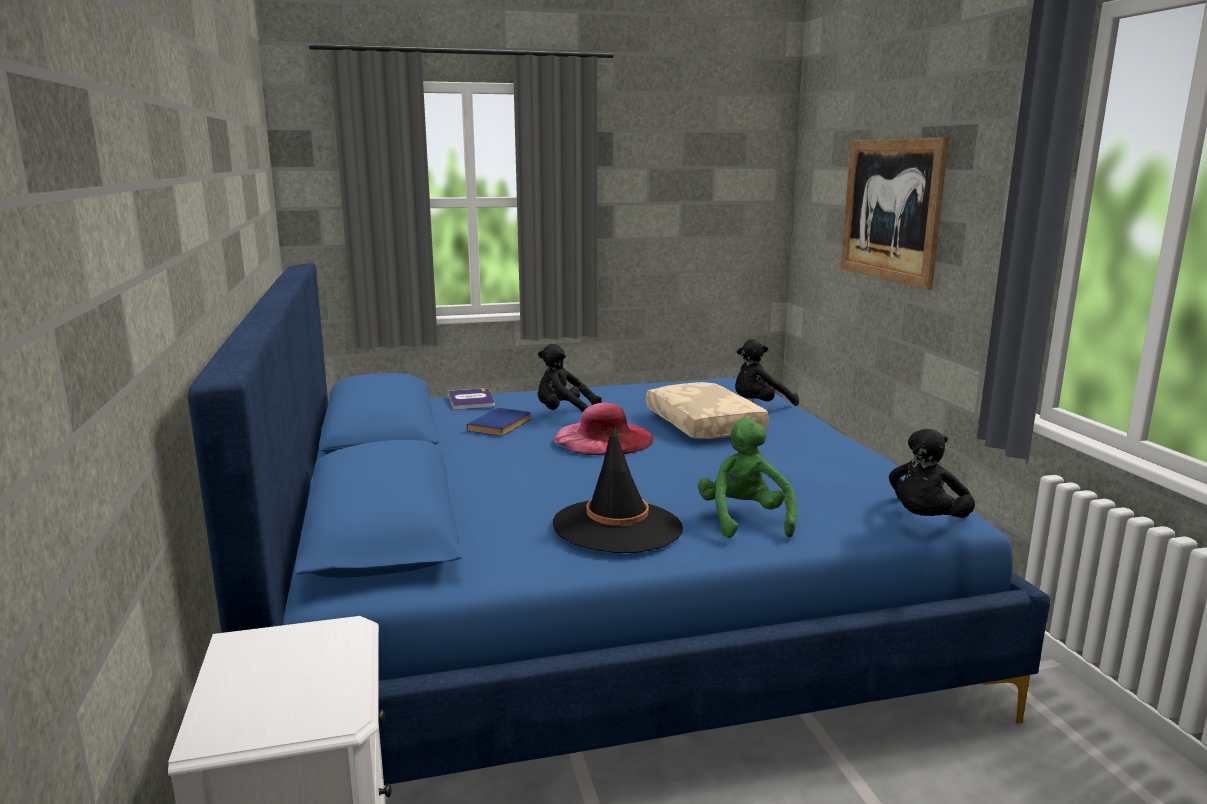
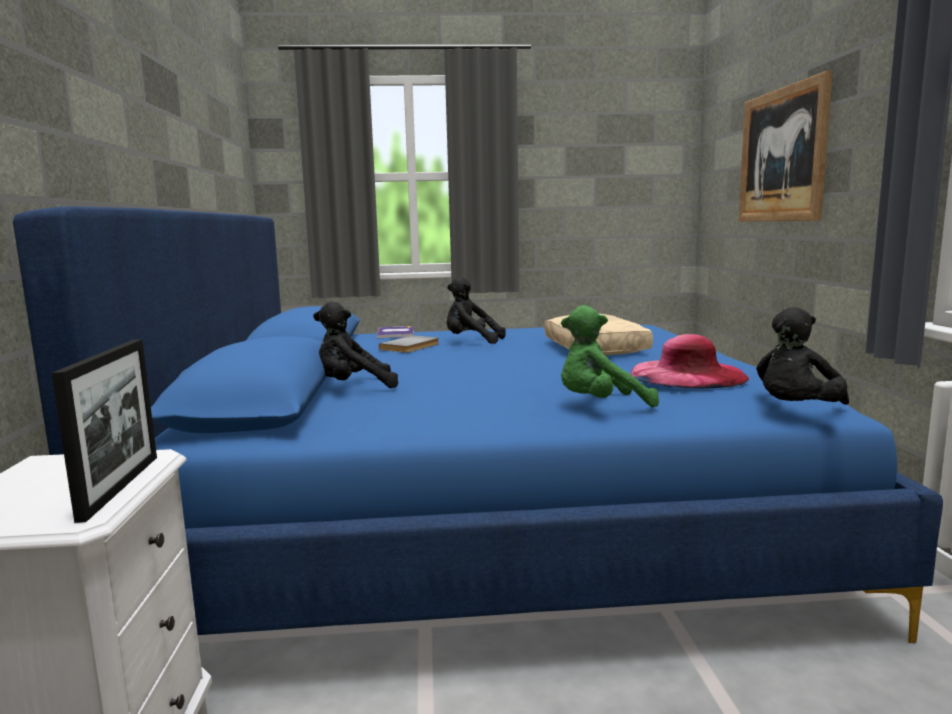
camera: 10 degrees right, 5 degrees down
(349, 672) = (120, 486): none -> picture frame
(502, 425) = (411, 347): blue book -> grey book
(603, 438) = (495, 354): pink hat -> pink hat (687, 374)
(617, 527) = (471, 407): black hat -> none
(744, 520) = (600, 406): green plush toy -> green plush toy turned 105 degrees counterclockwise
(760, 406) = (654, 338): black plush toy -> black plush toy (353, 388)

